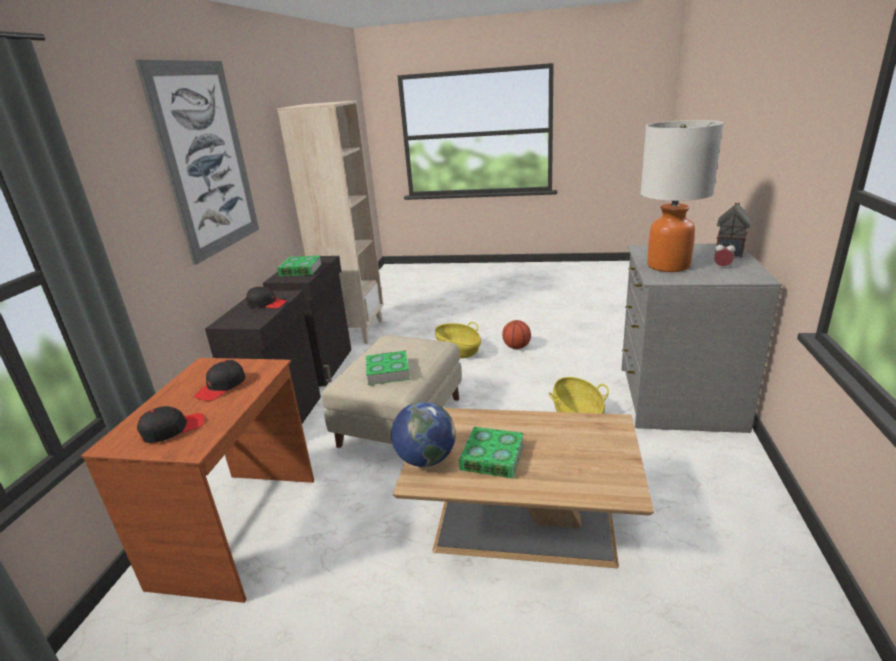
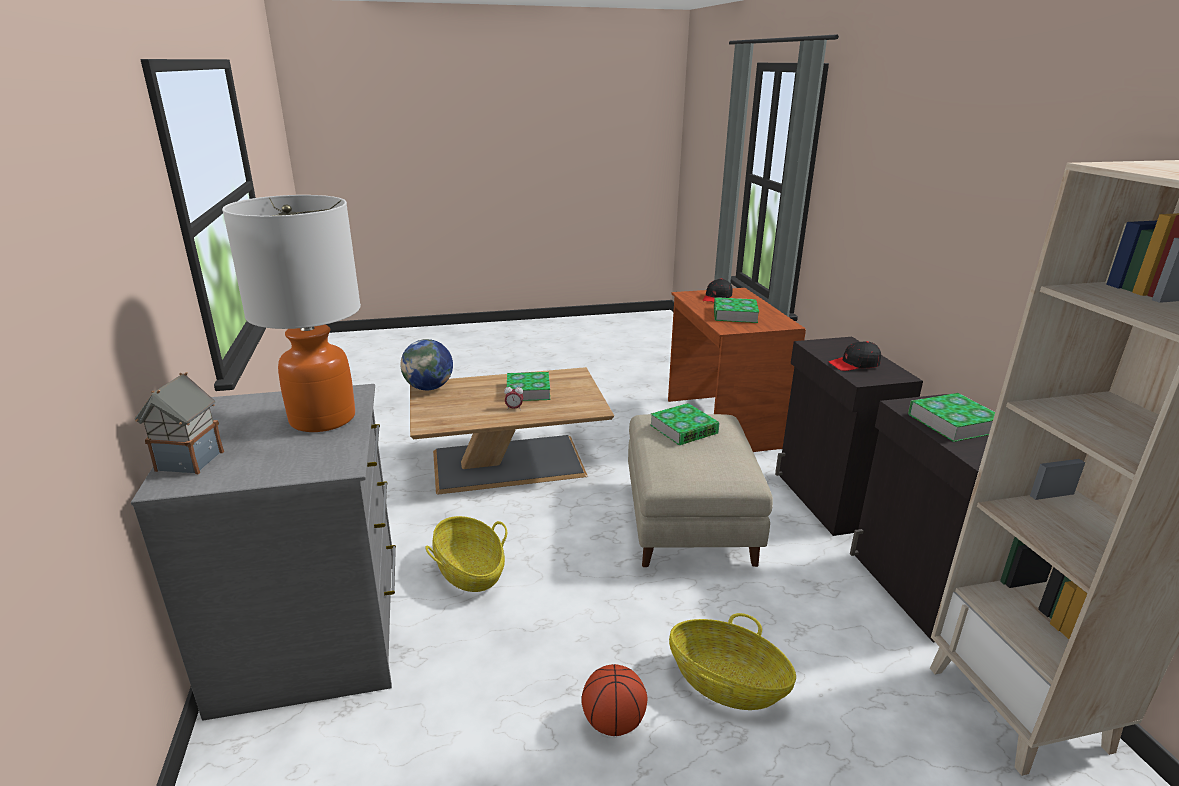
camera: 155 degrees right, 0 degrees up
(206, 159) = (961, 184): picture -> none
(221, 387) = (735, 315): black cap -> book
(426, 459) = (579, 383): globe -> globe (429, 388)
(722, 267) = (240, 423): alarm clock -> alarm clock (514, 408)

